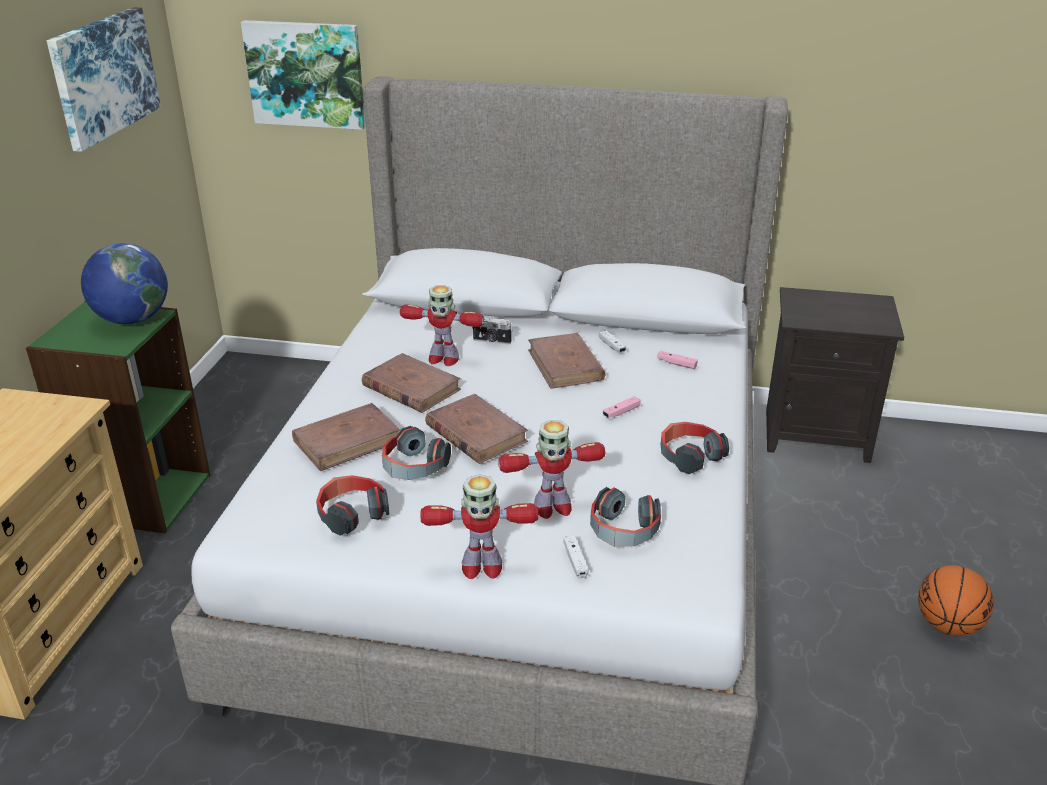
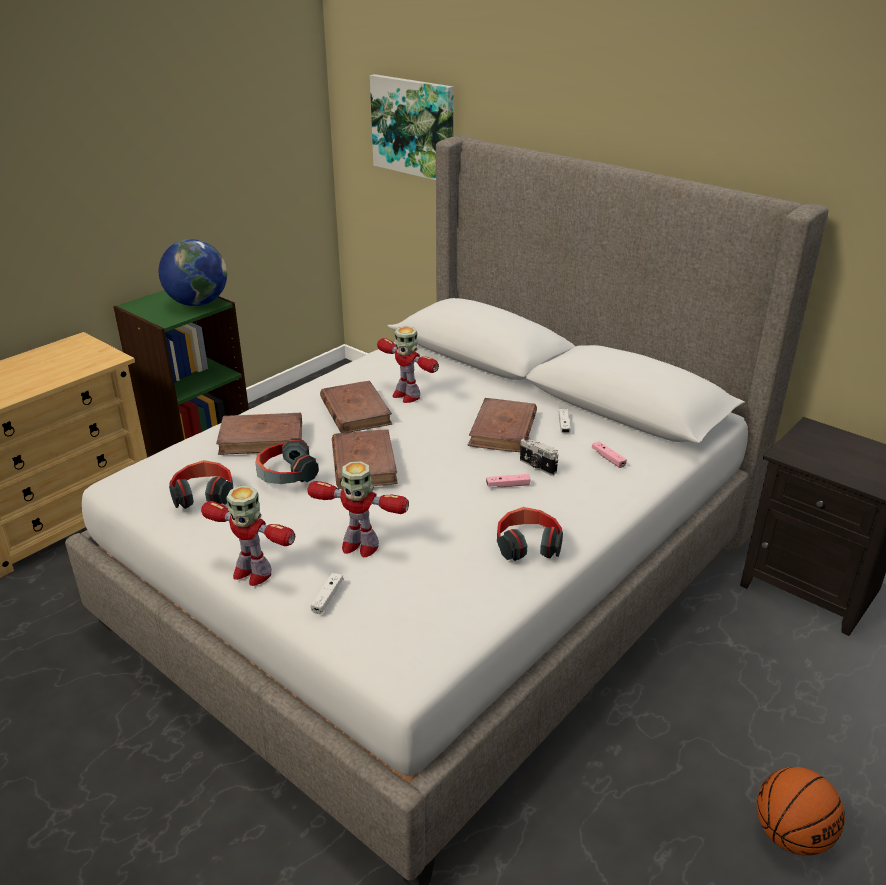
camera: 30 degrees right, 0 degrees up
(103, 76) = (240, 106): picture -> none
(492, 341) = (462, 392): camera -> camera (537, 467)
(623, 530) = (396, 587): headphones -> none

